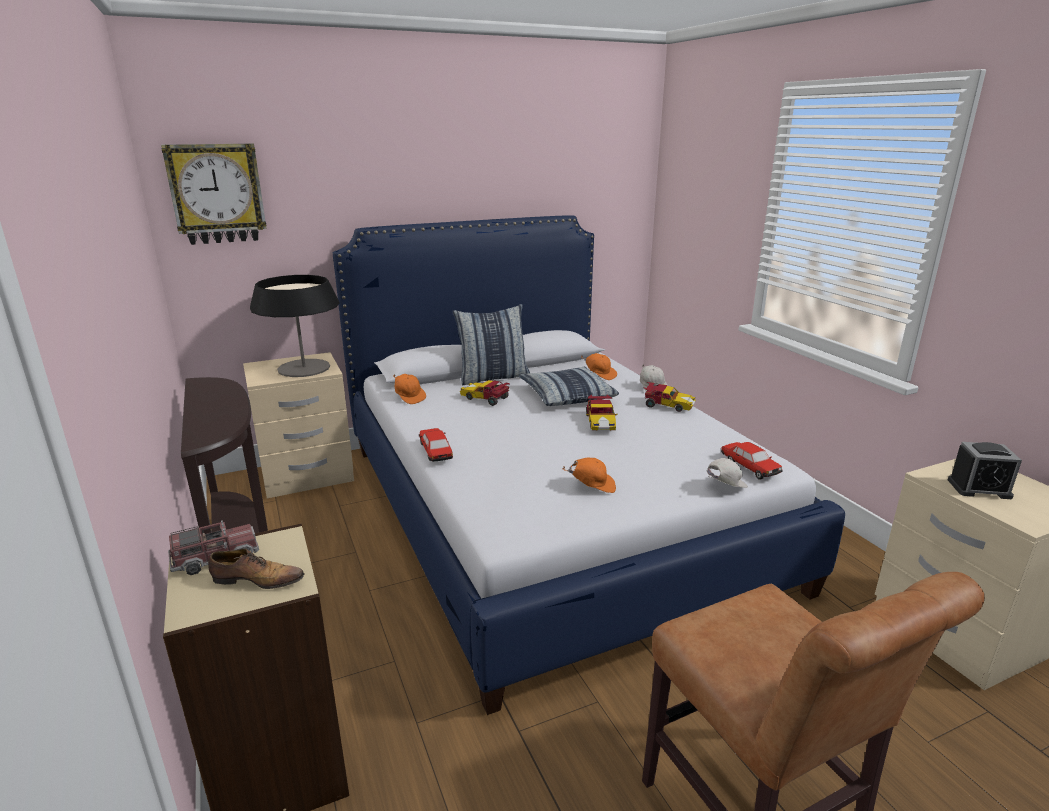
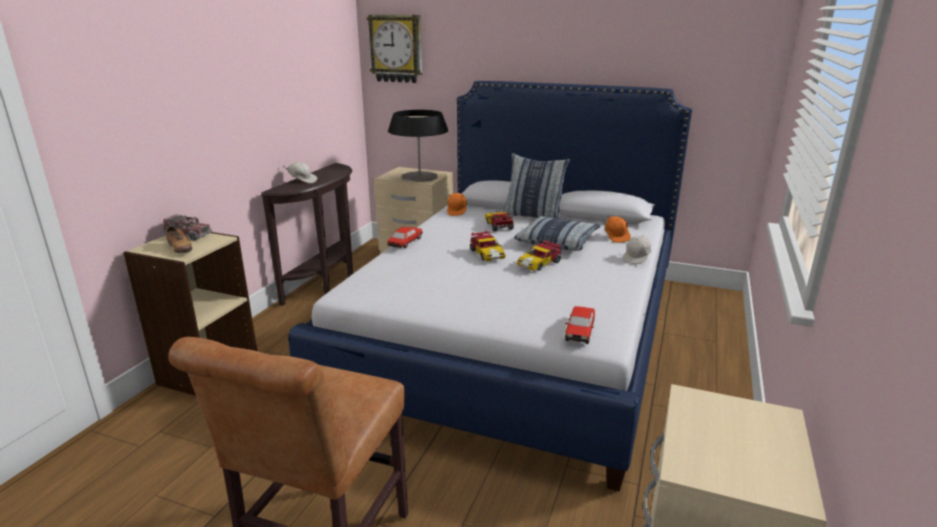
camera: 45 degrees right, 0 degrees up
(592, 486) = (443, 293): orange cap -> none
(667, 405) = (619, 272): toy car -> toy car (486, 254)
(724, 487) = (527, 332): white cap -> white cap (302, 180)
(979, 488) = (714, 427): alarm clock -> none

